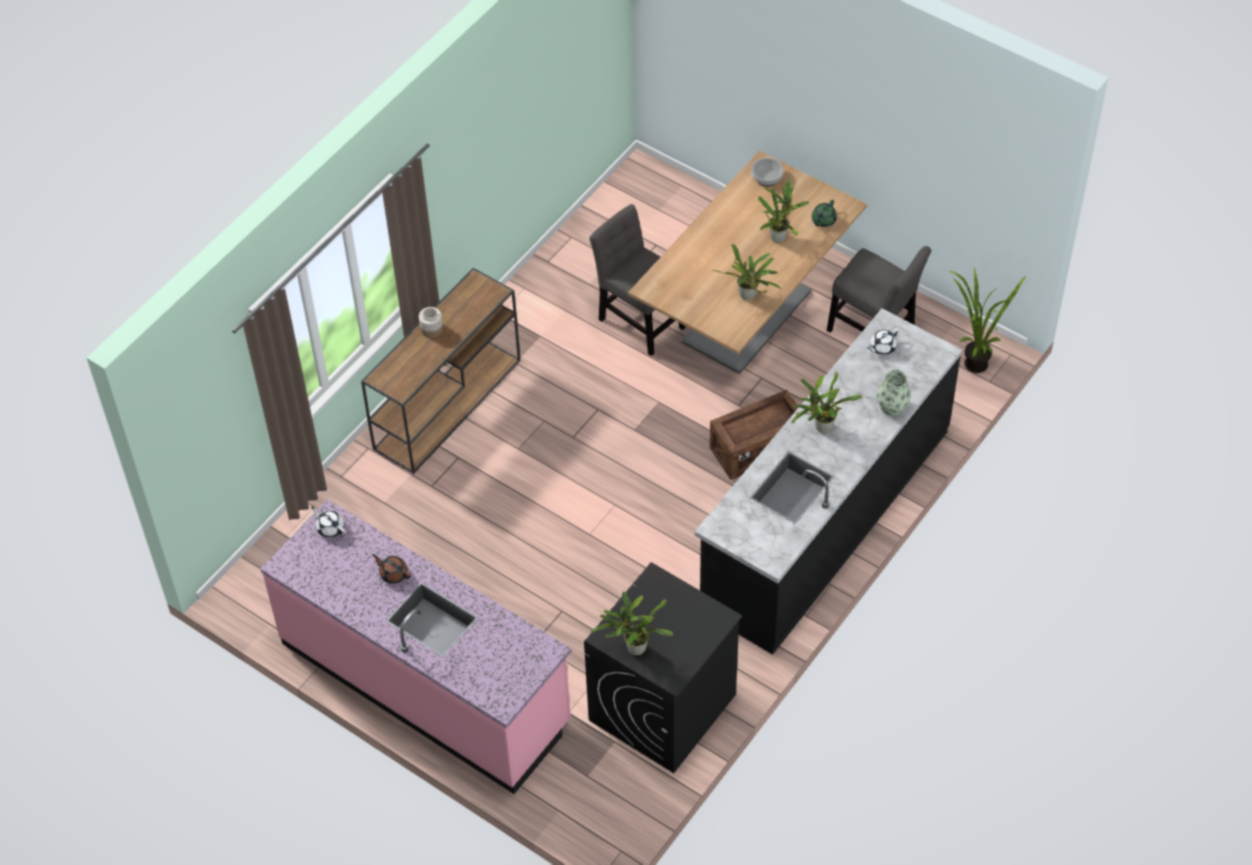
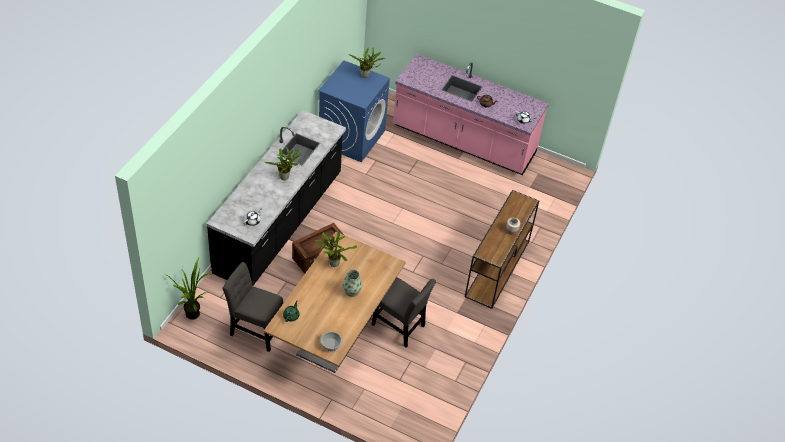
camera: 165 degrees right, 5 degrees down
(662, 708) = (351, 137): black washing machine -> blue washing machine
(779, 236) = (318, 303): potted plant -> none
(892, 407) = (247, 190): vase -> vase (351, 291)

